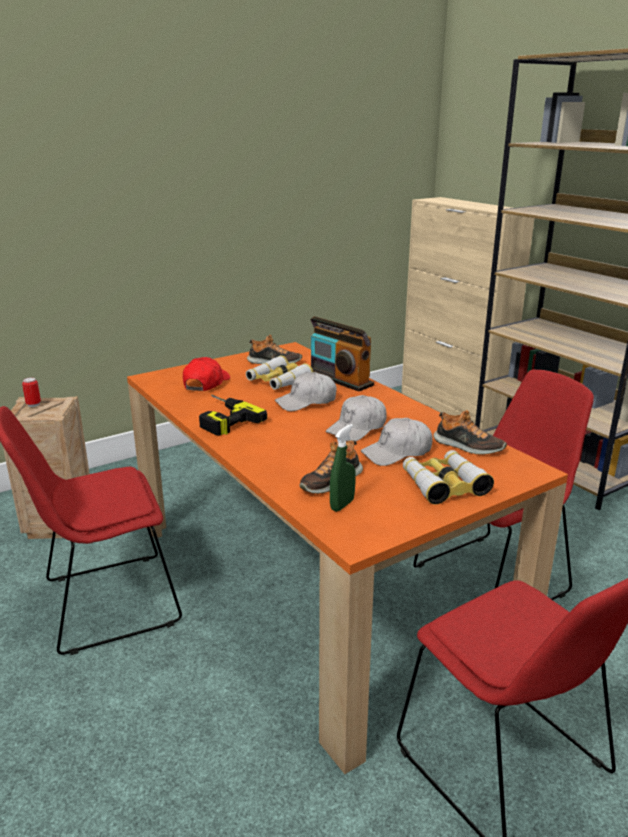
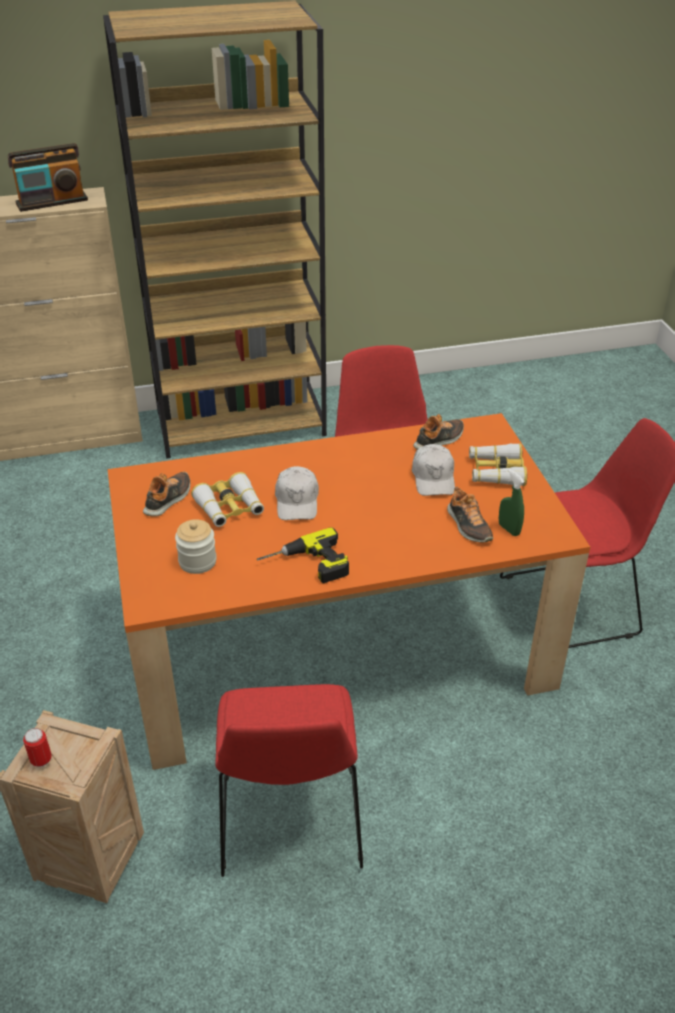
camera: 70 degrees left, 15 degrees up
(206, 383) = (197, 561): red cap -> jar
(339, 379) = (251, 466): radio -> radio (52, 202)
(357, 428) = (376, 486): white cap -> none

